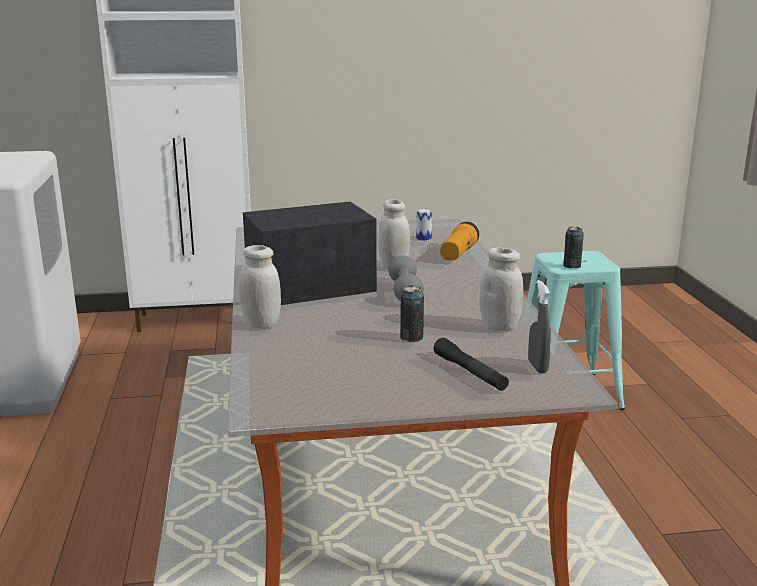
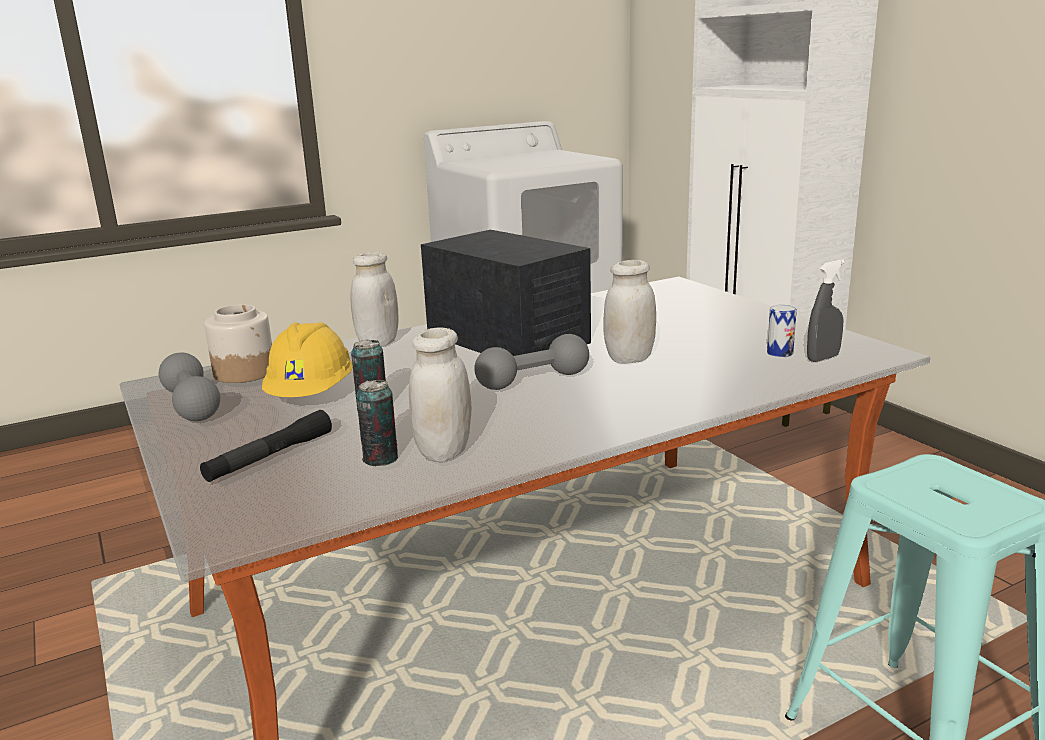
camera: 70 degrees right, 0 degrees up
(273, 374) = (245, 372): none -> jar
(336, 396) = (192, 405): none -> grey dumbbell
(360, 354) = (311, 395): none -> yellow hard hat
(458, 254) = (737, 382): flashlight -> none
(537, 367) = (300, 496): grey spray bottle -> grey spray bottle (823, 358)
(572, 266) = (904, 492): can -> can (380, 459)

